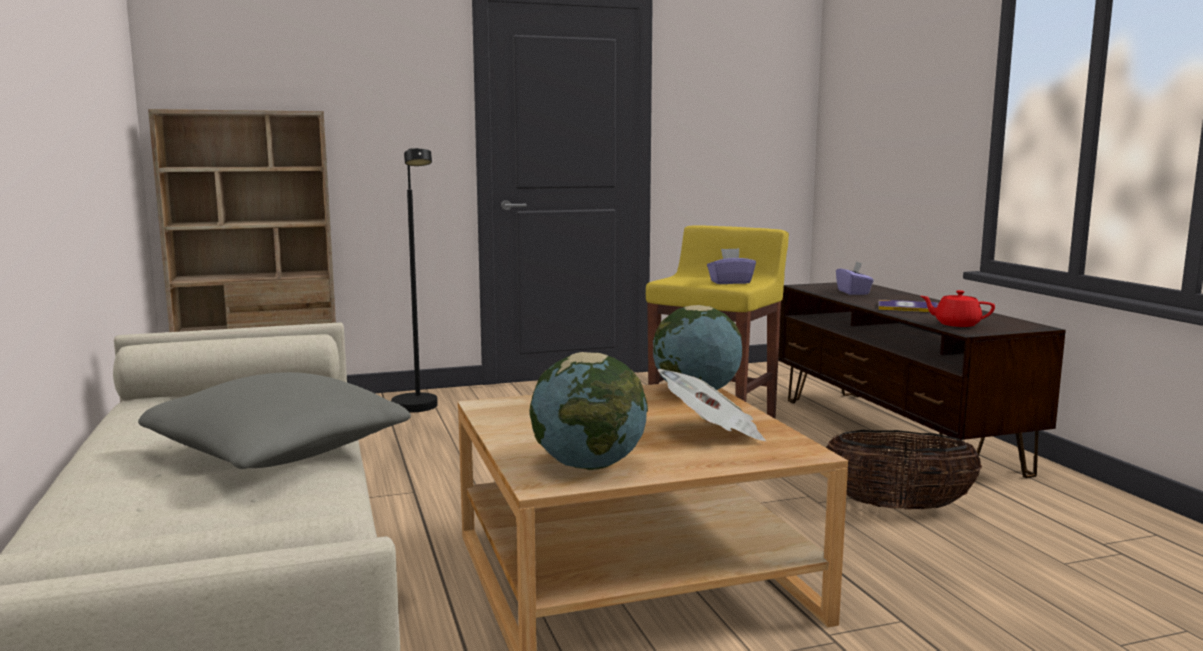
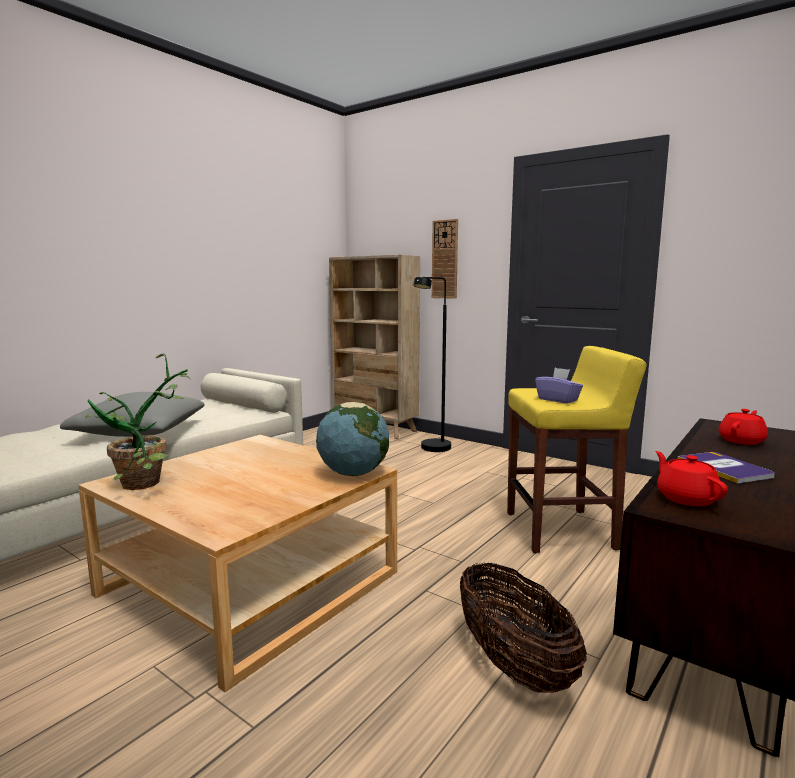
camera: 55 degrees right, 0 degrees up
(367, 120) = (445, 259): none -> wall clock
(589, 465) = (150, 484): globe -> potted plant
(712, 433) = (250, 497): newspaper -> none
(853, 292) = (742, 441): purple tissue box -> red teapot

